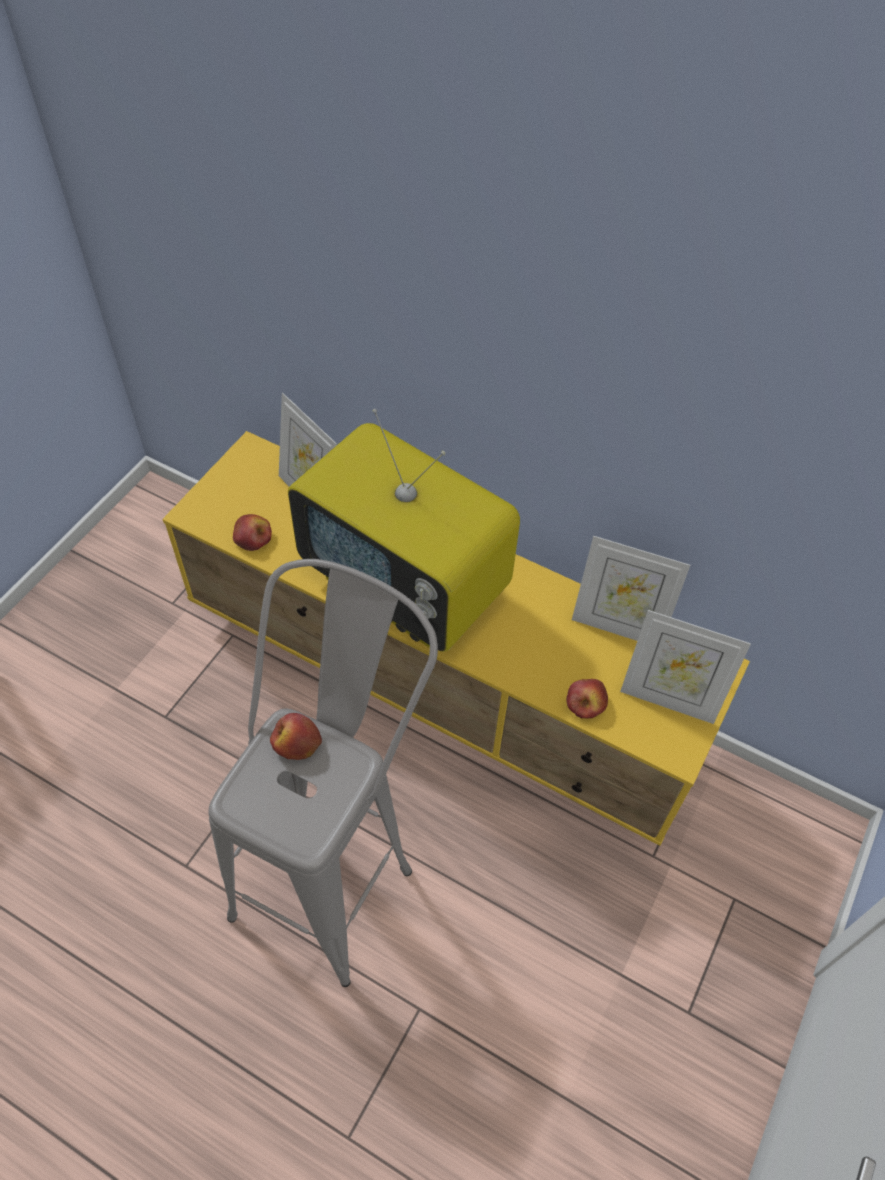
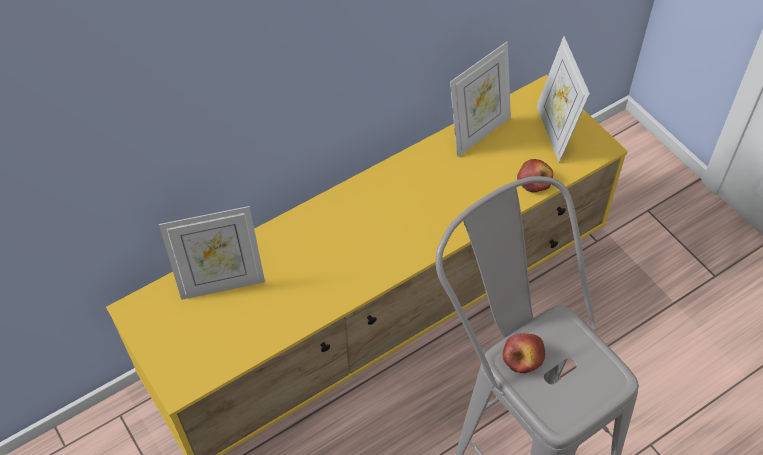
camera: 60 degrees left, 0 degrees up
(253, 537) = (241, 345): apple -> none
(407, 585) = (364, 249): television -> none
(668, 699) = (555, 132): picture frame -> picture frame turned 120 degrees clockwise

